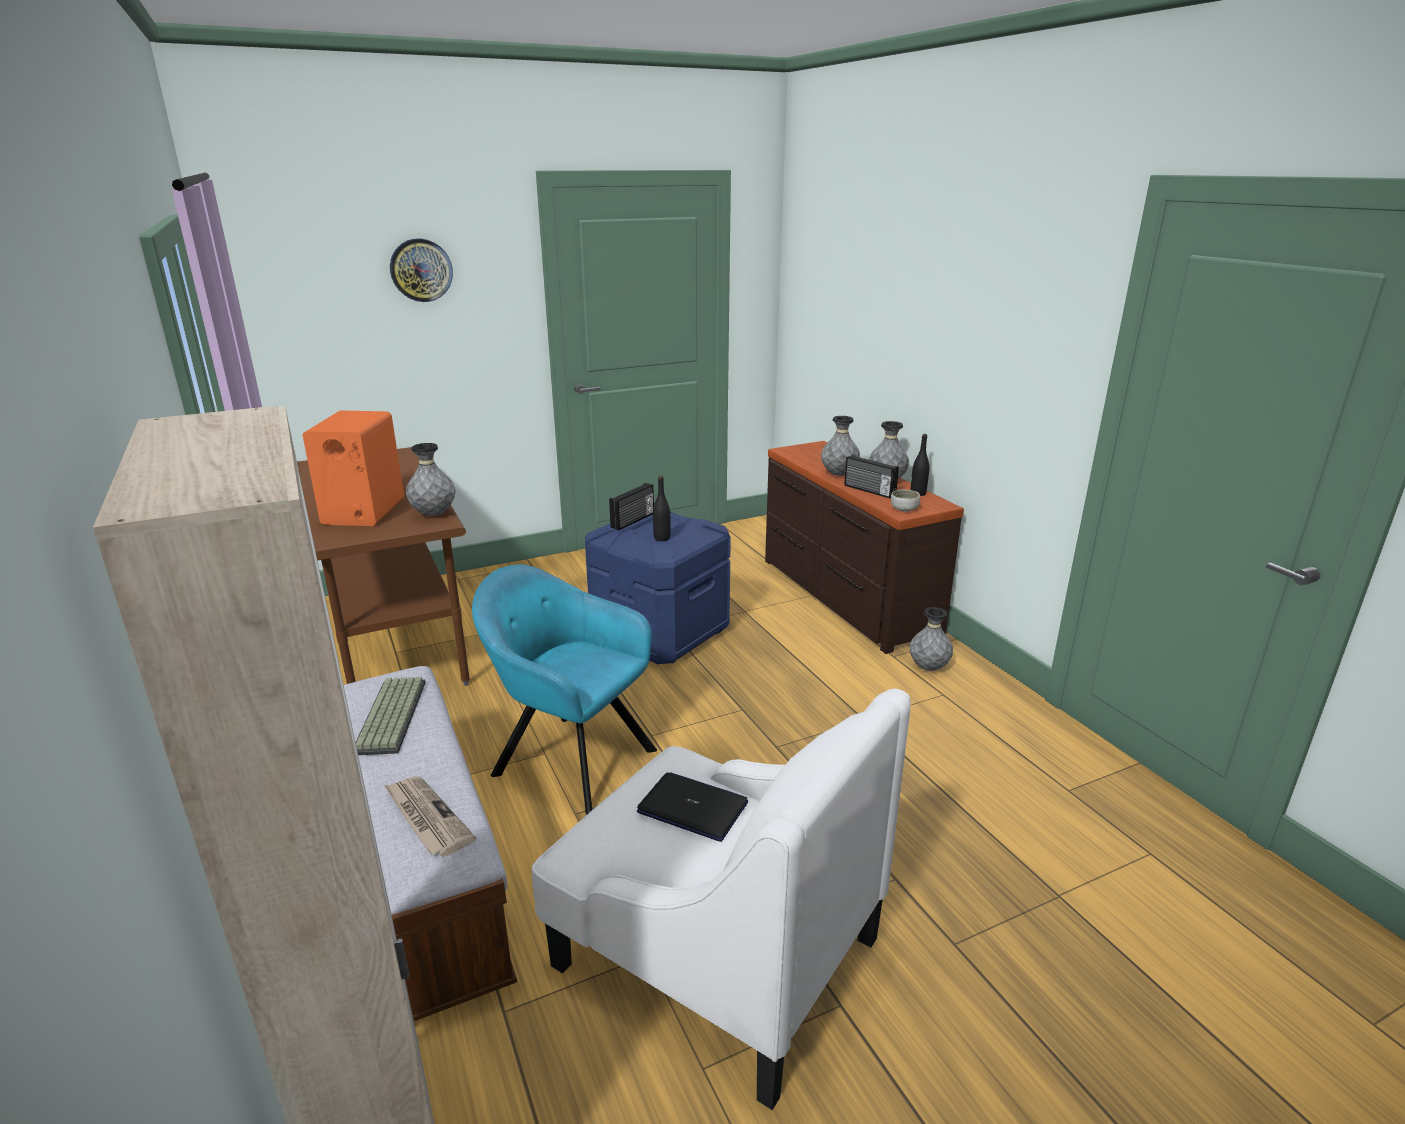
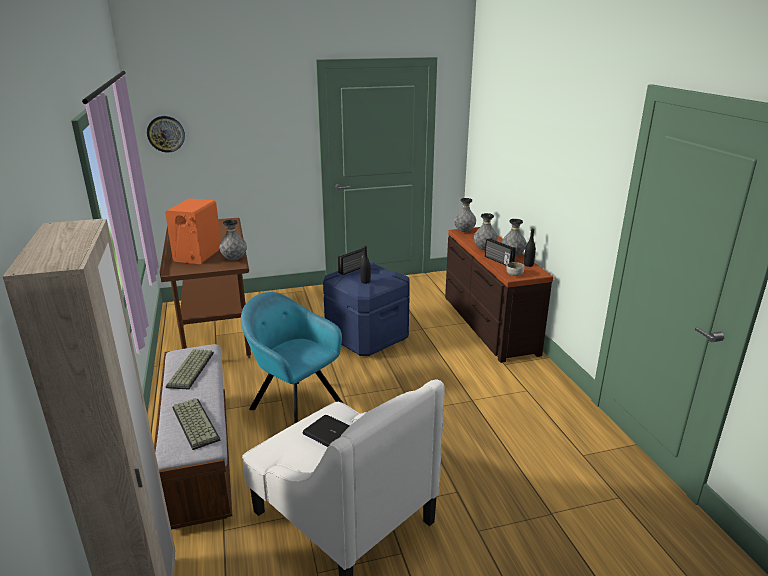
camera: 10 degrees right, 0 degrees up
(421, 270) = (246, 116): wall clock -> wall clock (166, 134)
(426, 818) = (194, 423): newspaper -> keyboard
(928, 668) = (524, 373): grey vase -> grey vase (464, 231)

